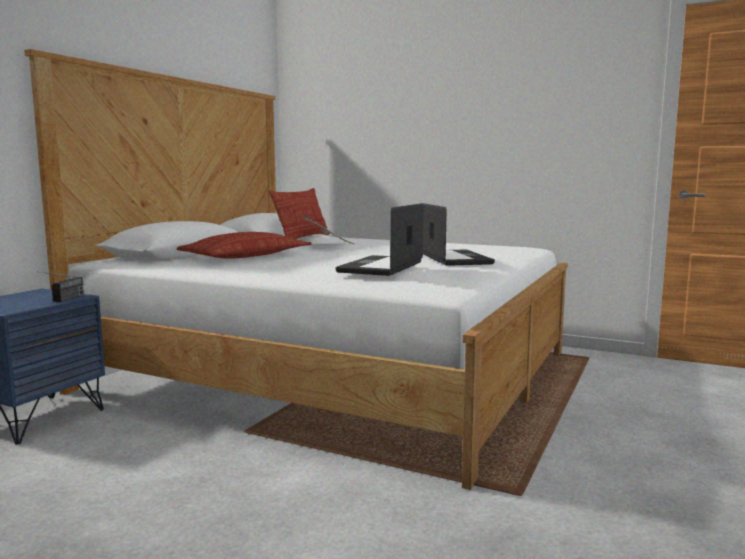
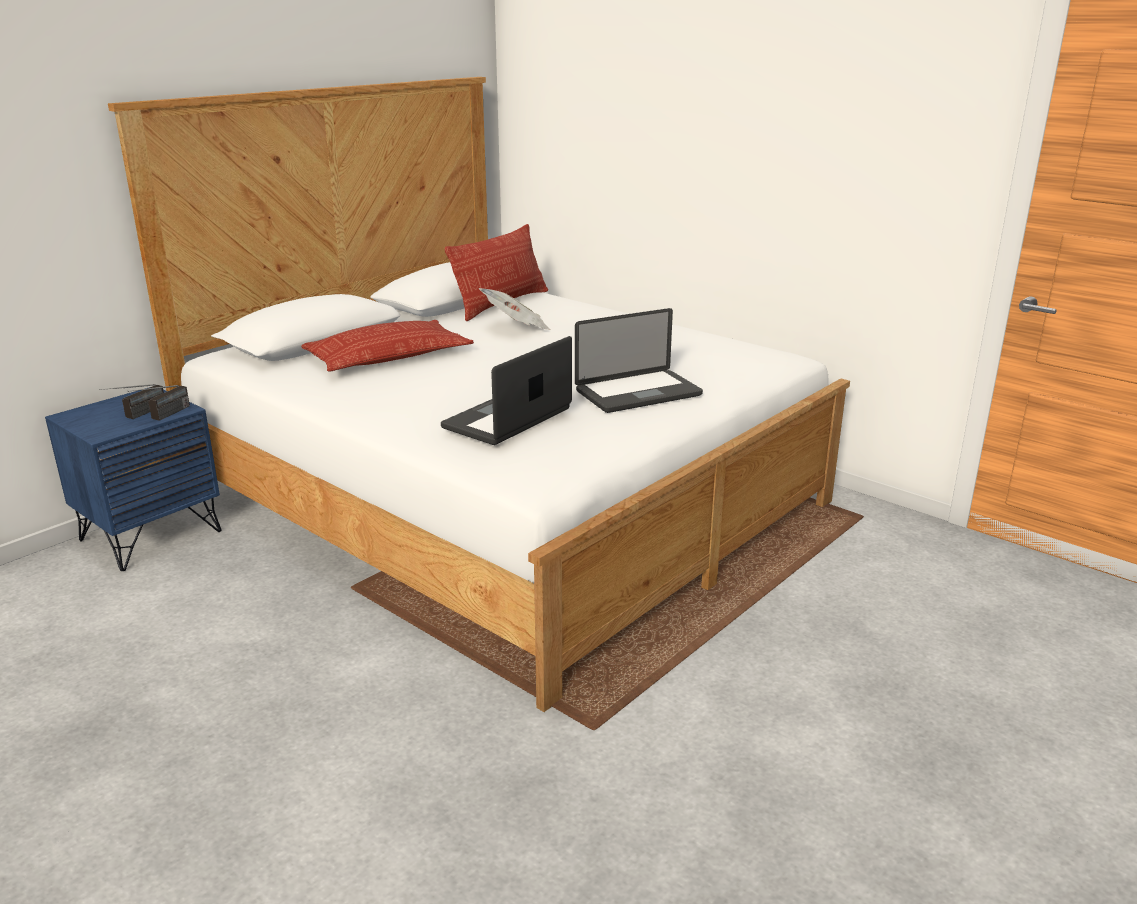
camera: 15 degrees right, 15 degrees up
(38, 300) = (137, 415): none -> radio
(455, 259) = (638, 393): laptop -> laptop turned 60 degrees clockwise

